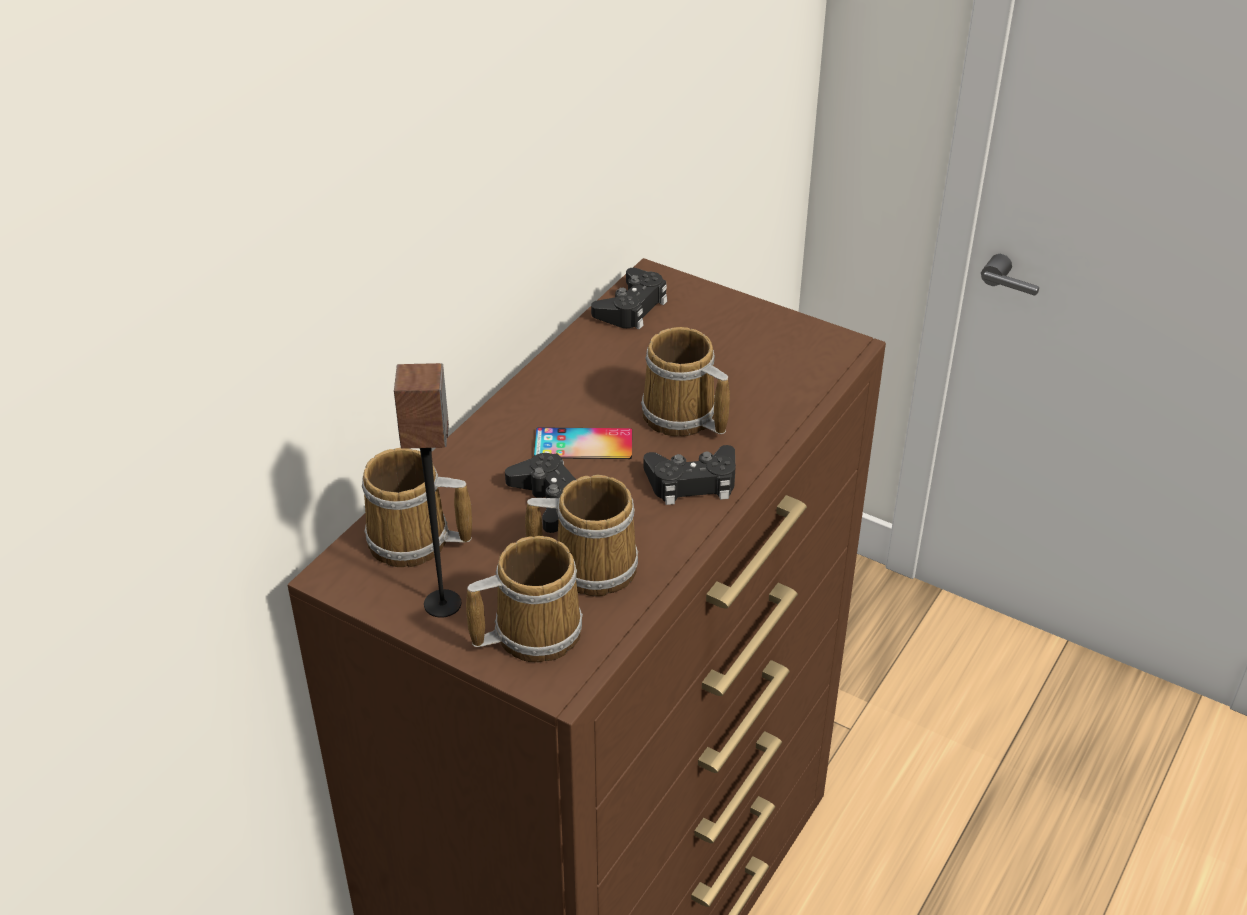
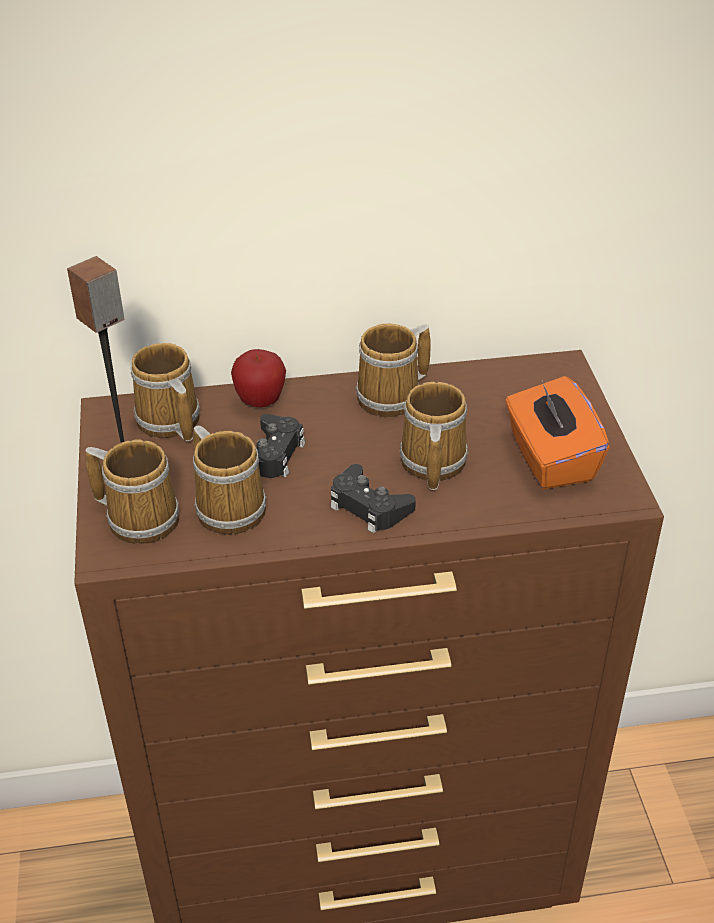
camera: 50 degrees right, 0 degrees up
(465, 468) = (260, 402): none -> apple
(567, 387) = (393, 397): none -> mug
(583, 444) = (345, 436): phone -> none
(631, 307) = (517, 375): black game controller -> none
(755, 354) = (550, 459): none -> orange tissue box

